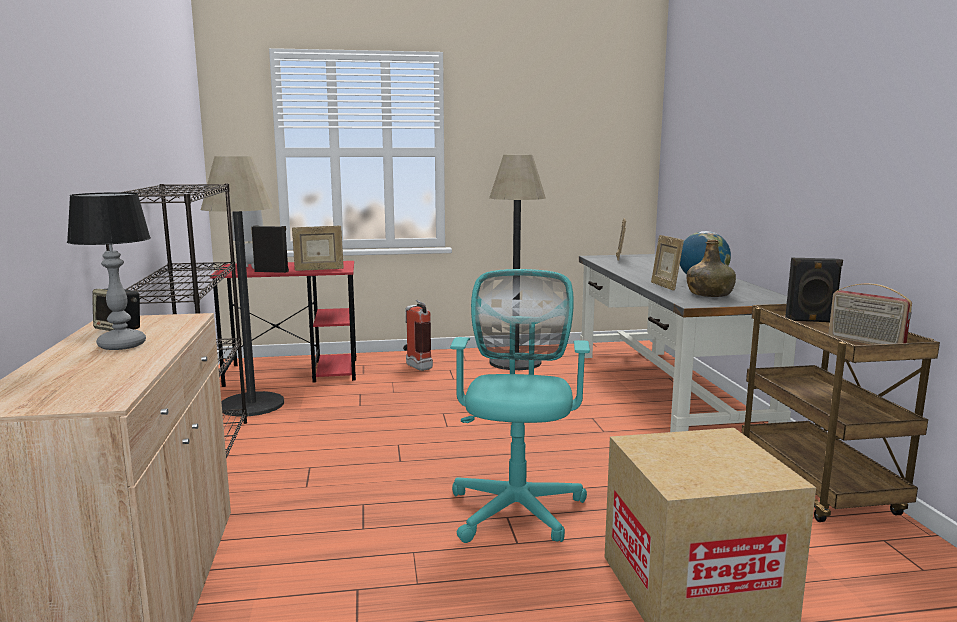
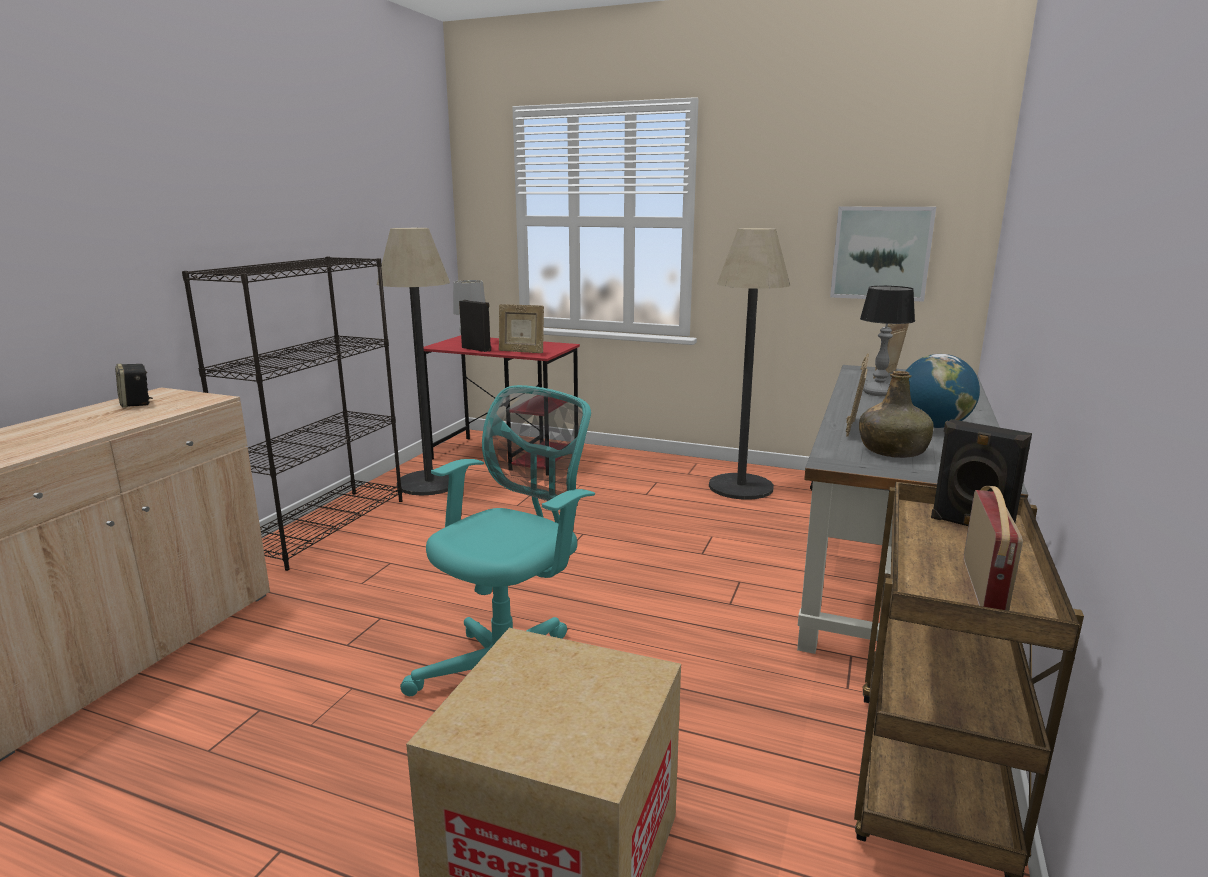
camera: 30 degrees right, 5 degrees up
(122, 345) = (91, 422): table lamp -> table lamp (878, 393)
(416, 365) = (627, 470): fire extinguisher -> none
(587, 173) = (881, 253): none -> picture
(865, 342) = (985, 586): radio -> radio turned 150 degrees counterclockwise

